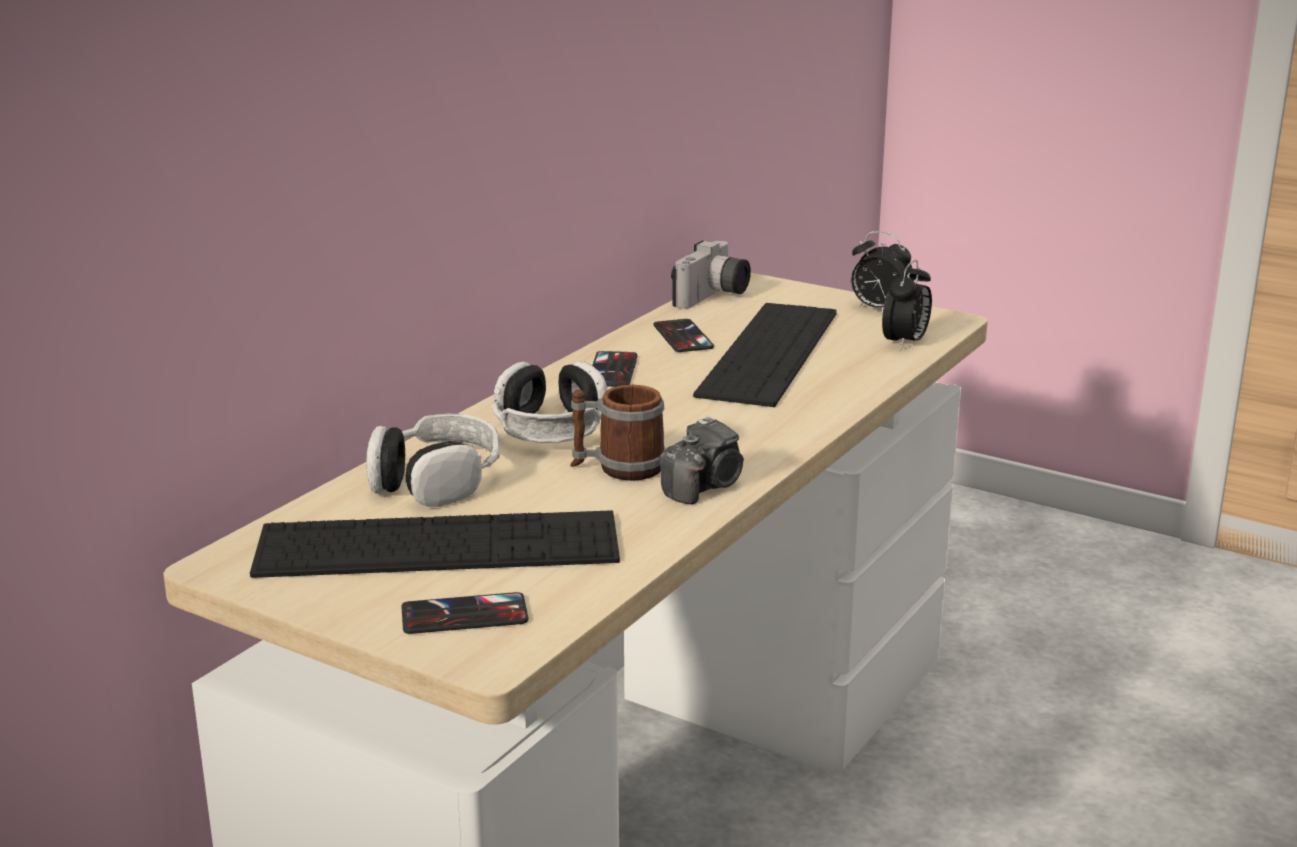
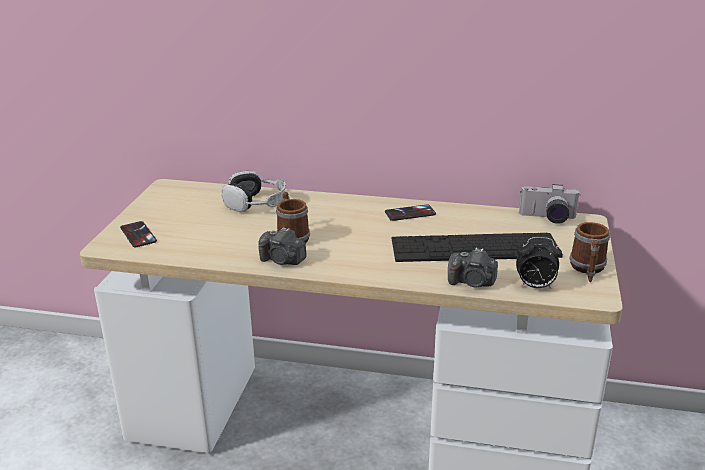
camera: 70 degrees right, 5 degrees up
(438, 546) = (195, 217): keyboard -> none
(551, 429) = (326, 214): headphones -> none
(682, 337) = (475, 221): phone -> none
(872, 373) = (472, 282): none -> camera
(878, 309) = (587, 269): alarm clock -> mug

